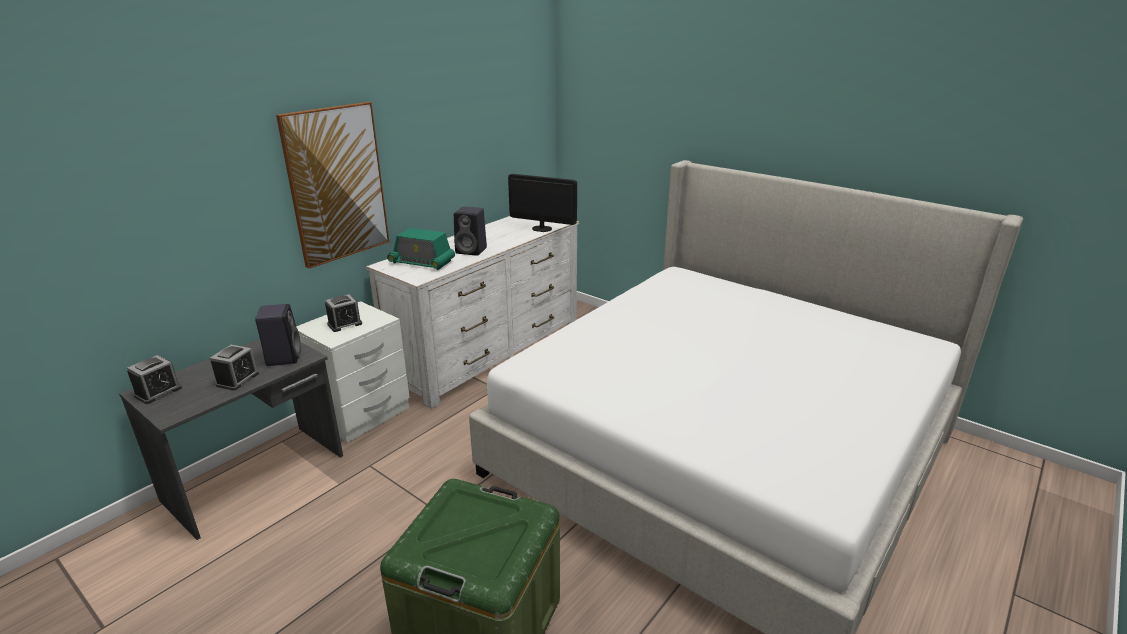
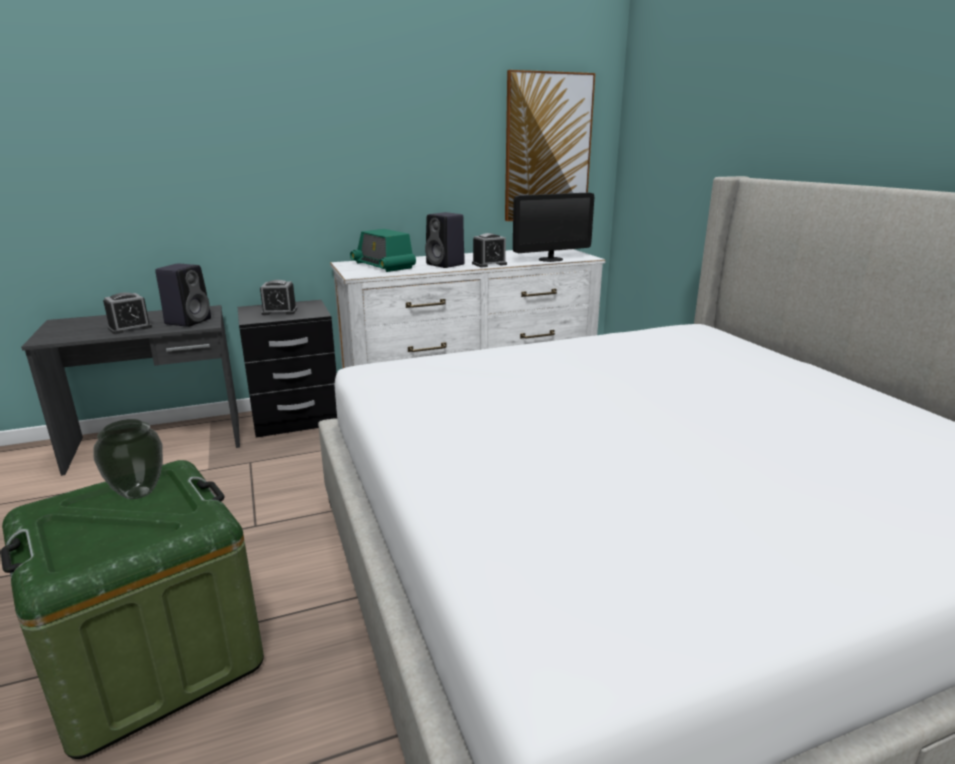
camera: 30 degrees right, 5 degrees down
(158, 392) = (68, 324): alarm clock -> alarm clock (489, 264)
(336, 184) = (303, 164): picture -> picture (547, 148)
(362, 414) = (296, 419): white nightstand -> black nightstand
(458, 513) = (137, 493): none -> vase
(542, 229) = (550, 259): monitor -> monitor turned 105 degrees clockwise

